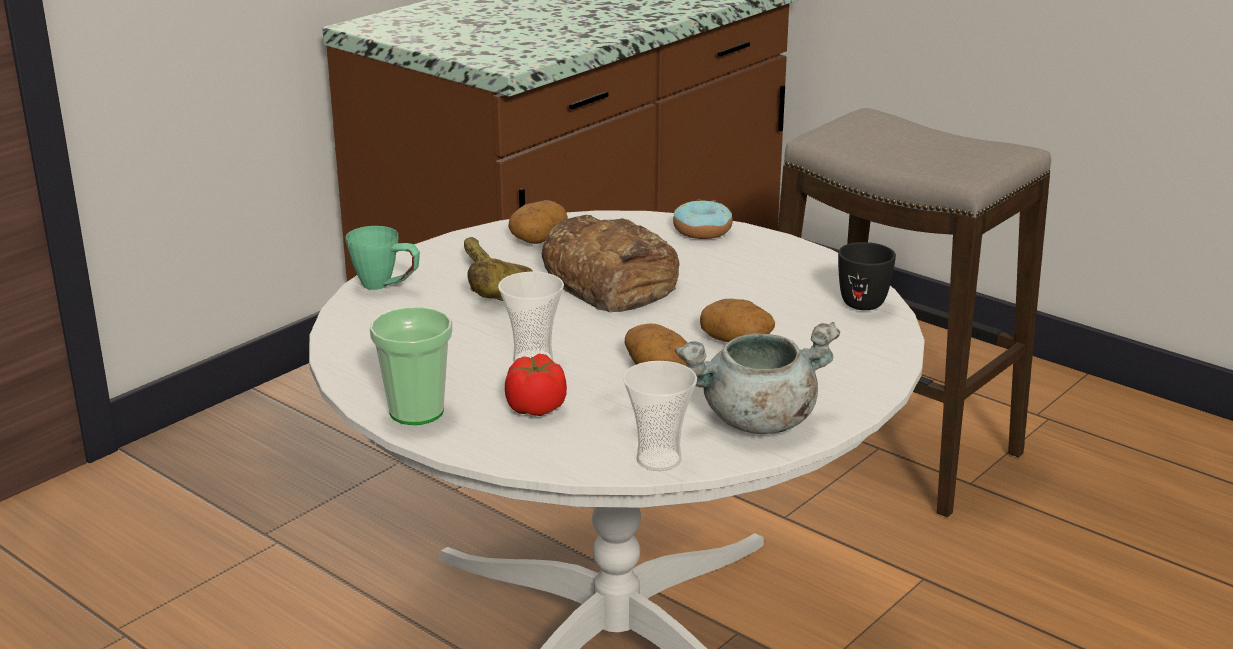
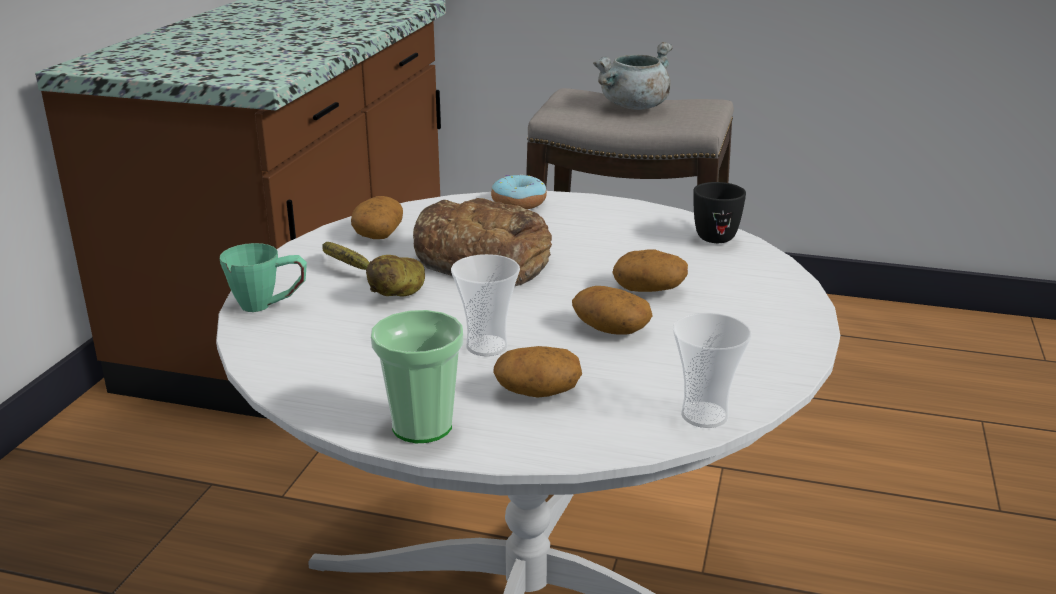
camera: 25 degrees left, 0 degrees up
(536, 407) = (537, 392): tomato -> potato
(757, 421) = (746, 357): grey cooking pot -> grey cooking pot (634, 107)

